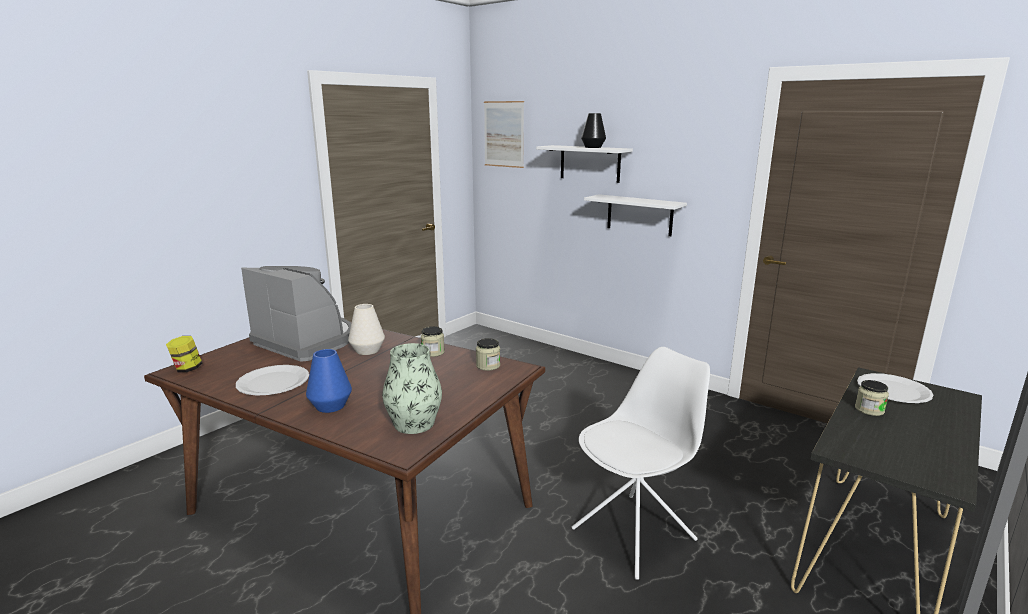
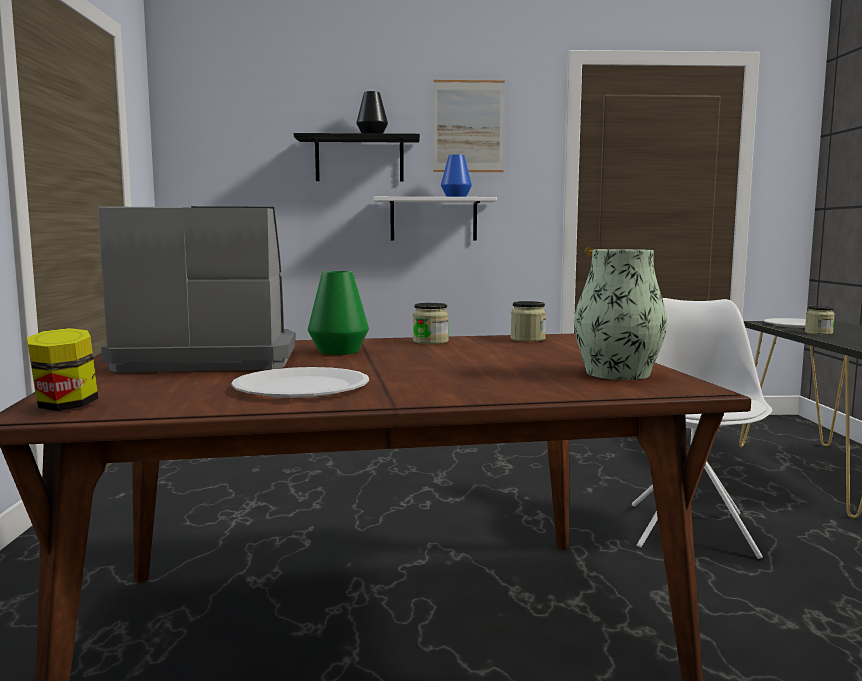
camera: 40 degrees left, 10 degrees down
(331, 406) = (472, 384): blue vase -> blue vase (456, 197)
(367, 350) = (338, 351): white vase -> green vase
(503, 134) = (214, 124): picture -> picture (468, 126)
(590, 163) = (359, 159): white shelf -> black shelf

